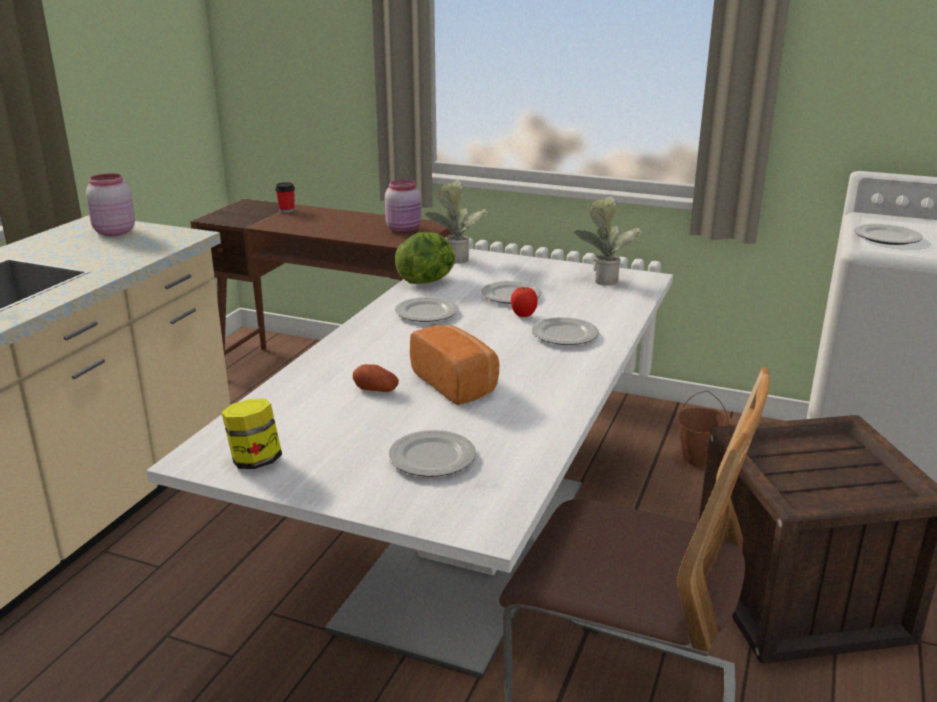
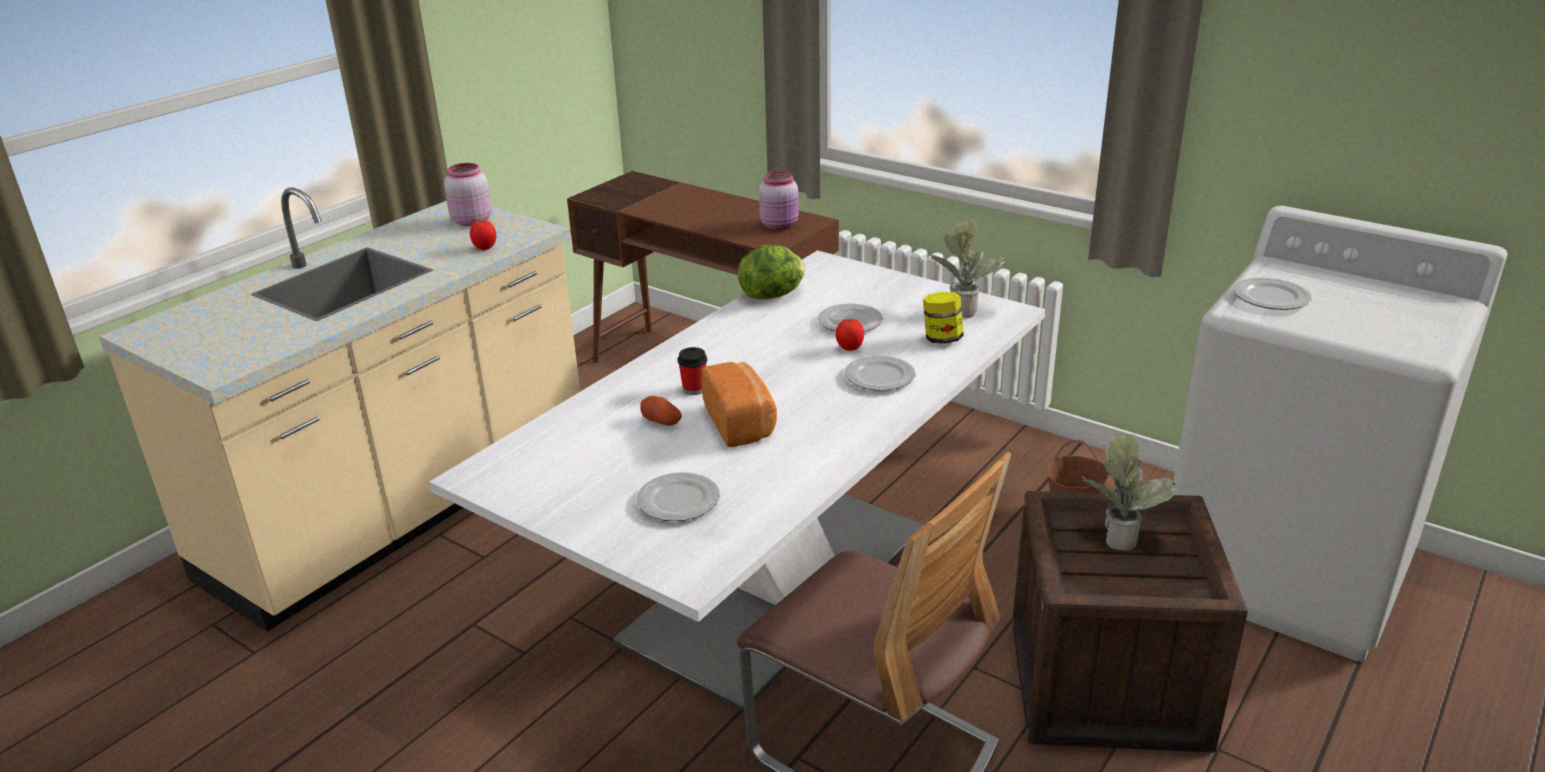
camera: 15 degrees right, 5 degrees up
(139, 251) = (485, 248): none -> tomato
(255, 461) = (522, 484): jar -> jar (942, 339)
(286, 210) = (668, 190): cup -> cup (694, 389)
(427, 313) = (752, 336): plate -> none
(456, 258) = (817, 267): potted plant -> potted plant (1118, 535)

